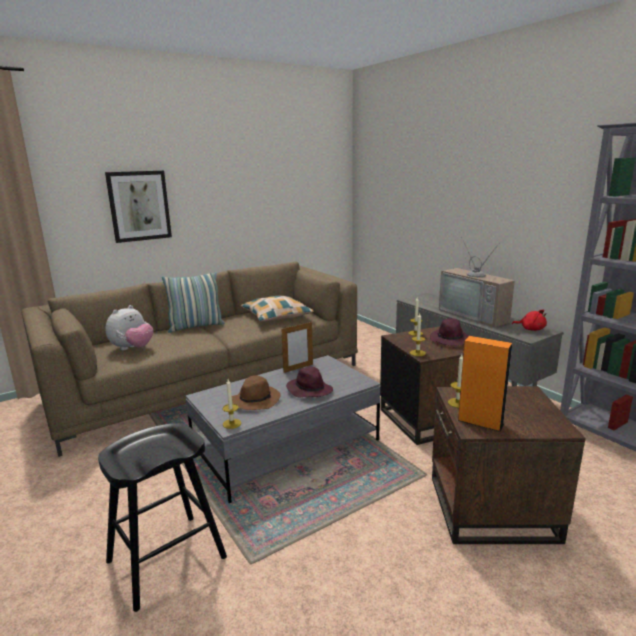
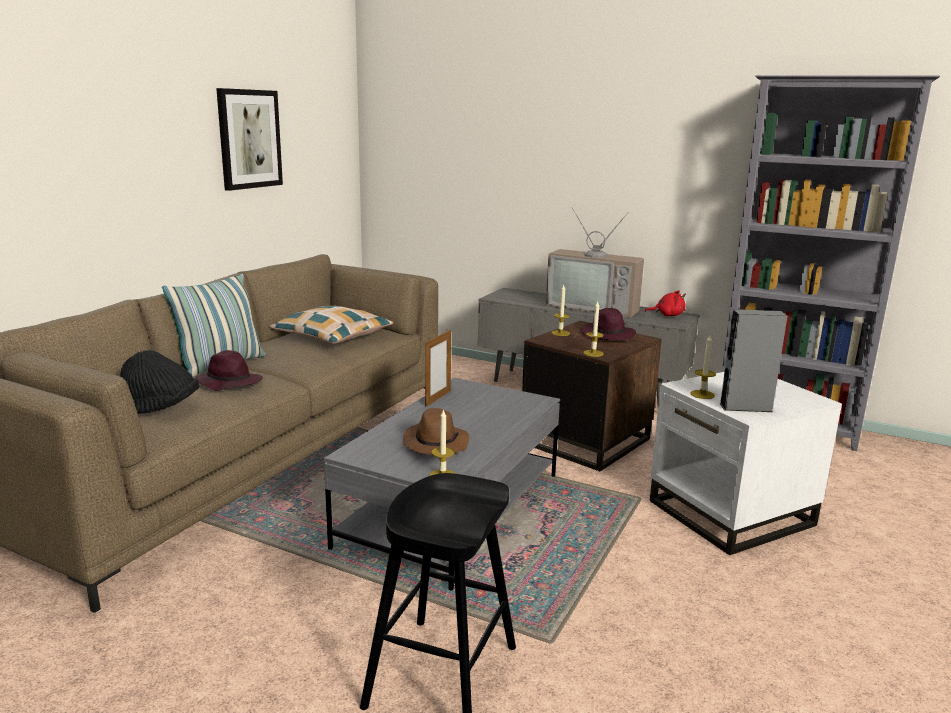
camera: 30 degrees left, 0 degrees up
(132, 348) = (161, 408): plush toy -> black hat
(139, 206) = (79, 166): picture -> picture (249, 139)
(309, 390) = (487, 420): purple hat -> purple hat (228, 383)
(480, 422) = (745, 407): orange speaker -> grey speaker
(492, 509) = (732, 513): brown side table -> white side table

